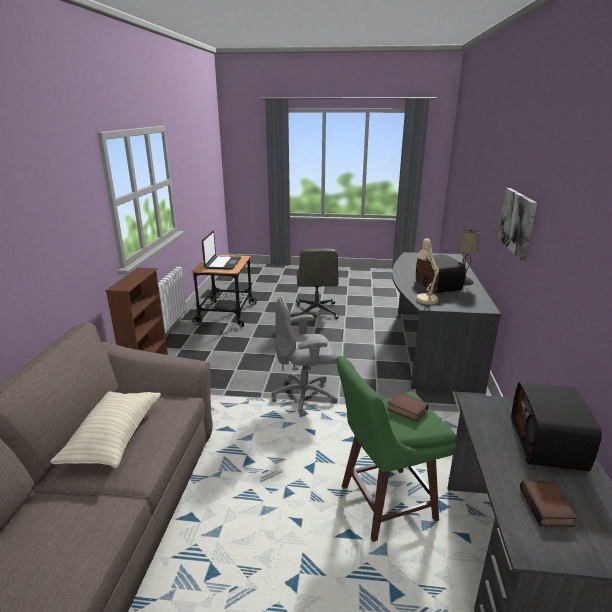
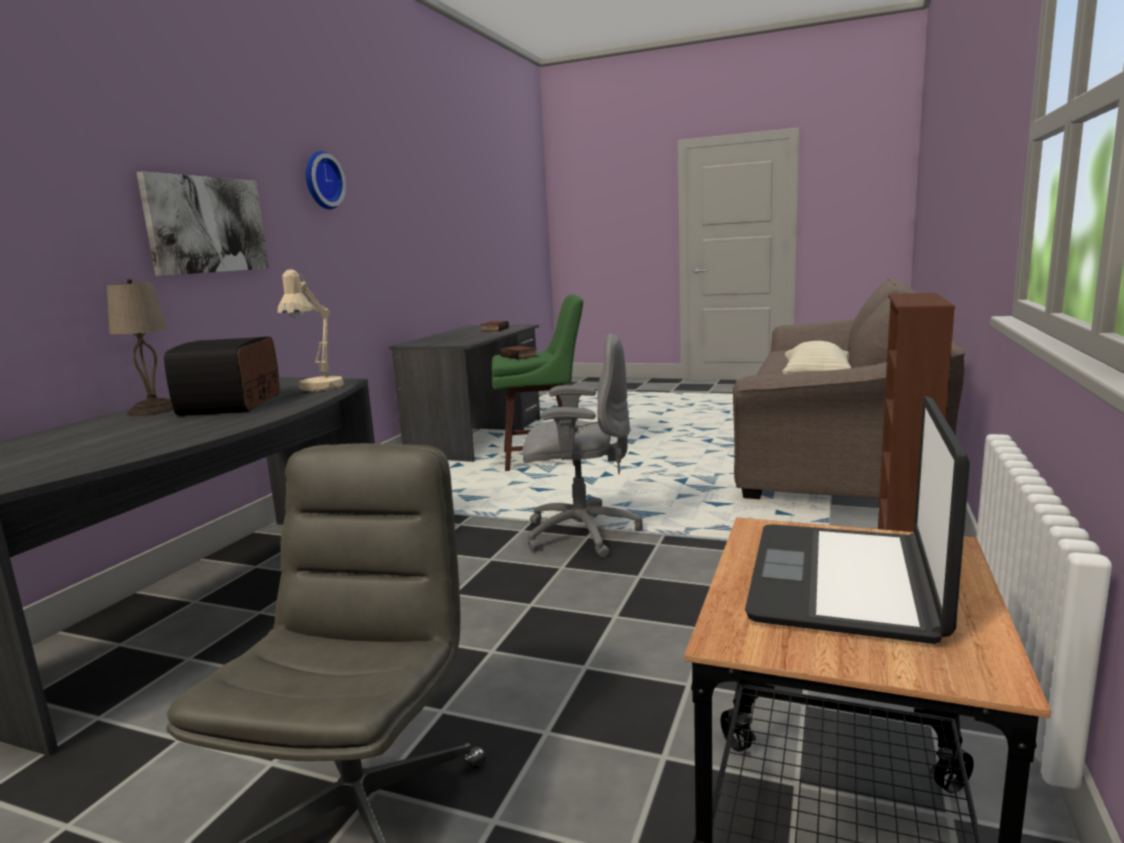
camera: 165 degrees left, 10 degrees down
(548, 444) = (447, 337): radio -> none
(570, 214) = (321, 181): none -> wall clock

